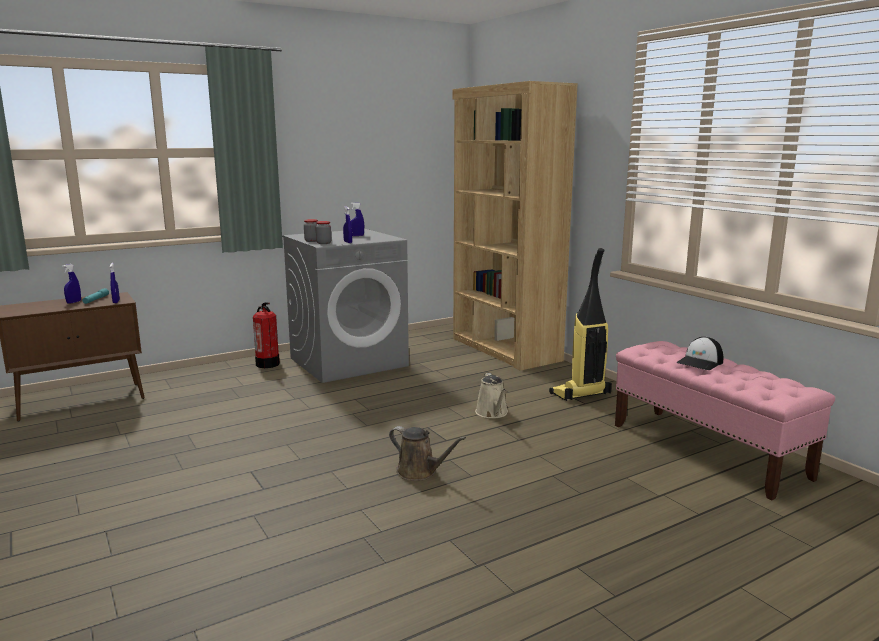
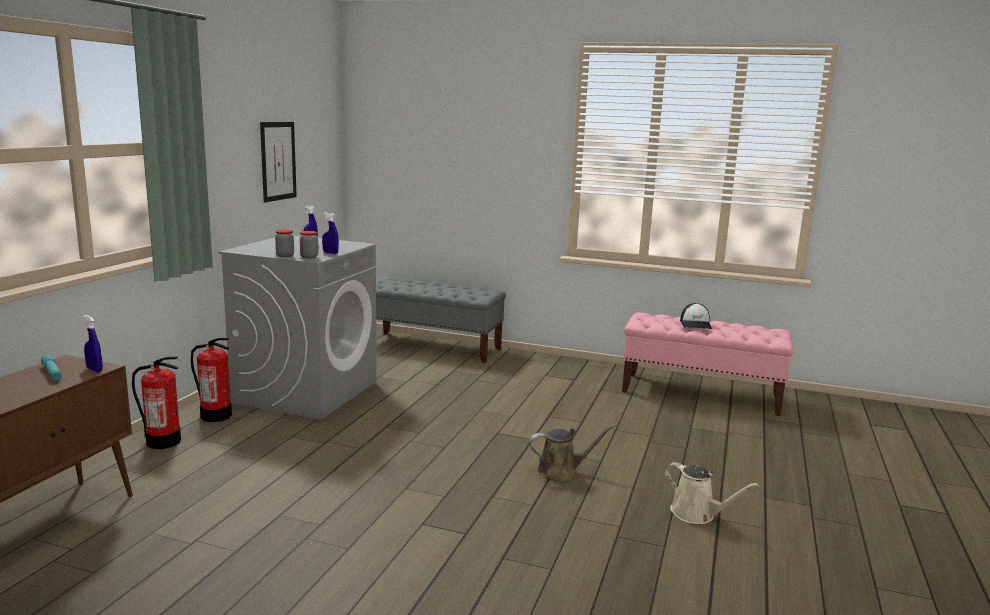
camera: 40 degrees left, 0 degrees up
(74, 302) = (26, 382): blue spray bottle -> none
(213, 372) = (163, 442): none -> fire extinguisher
(377, 167) = (278, 161): none -> picture
(492, 413) = (525, 406): beige watering can -> beige watering can (697, 514)
(504, 349) = (433, 347): brown bookcase -> grey bench
(580, 394) = (559, 373): vacuum cleaner -> none

